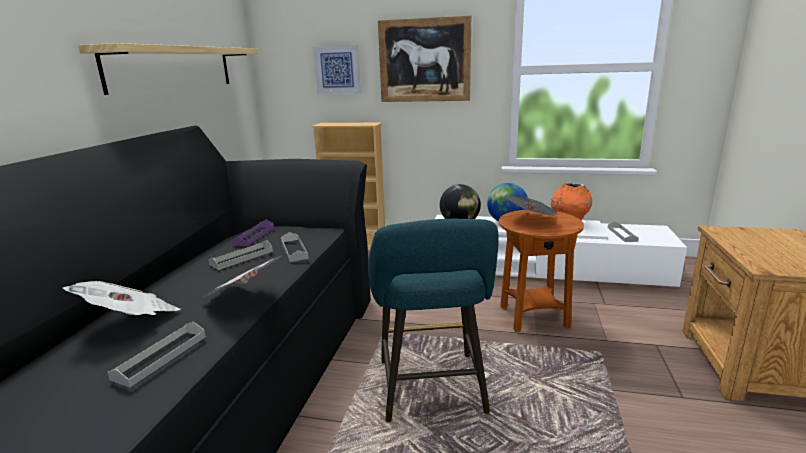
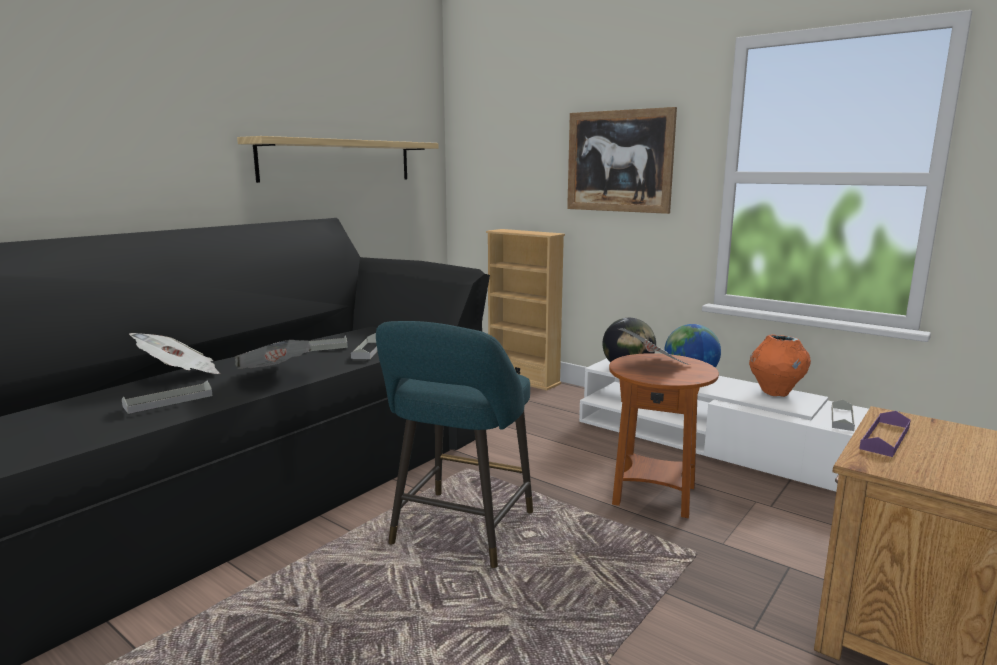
camera: 25 degrees right, 5 degrees down
(253, 236) = (352, 333): purple tray -> purple tray (885, 438)
(337, 69) = (525, 169): picture -> none

